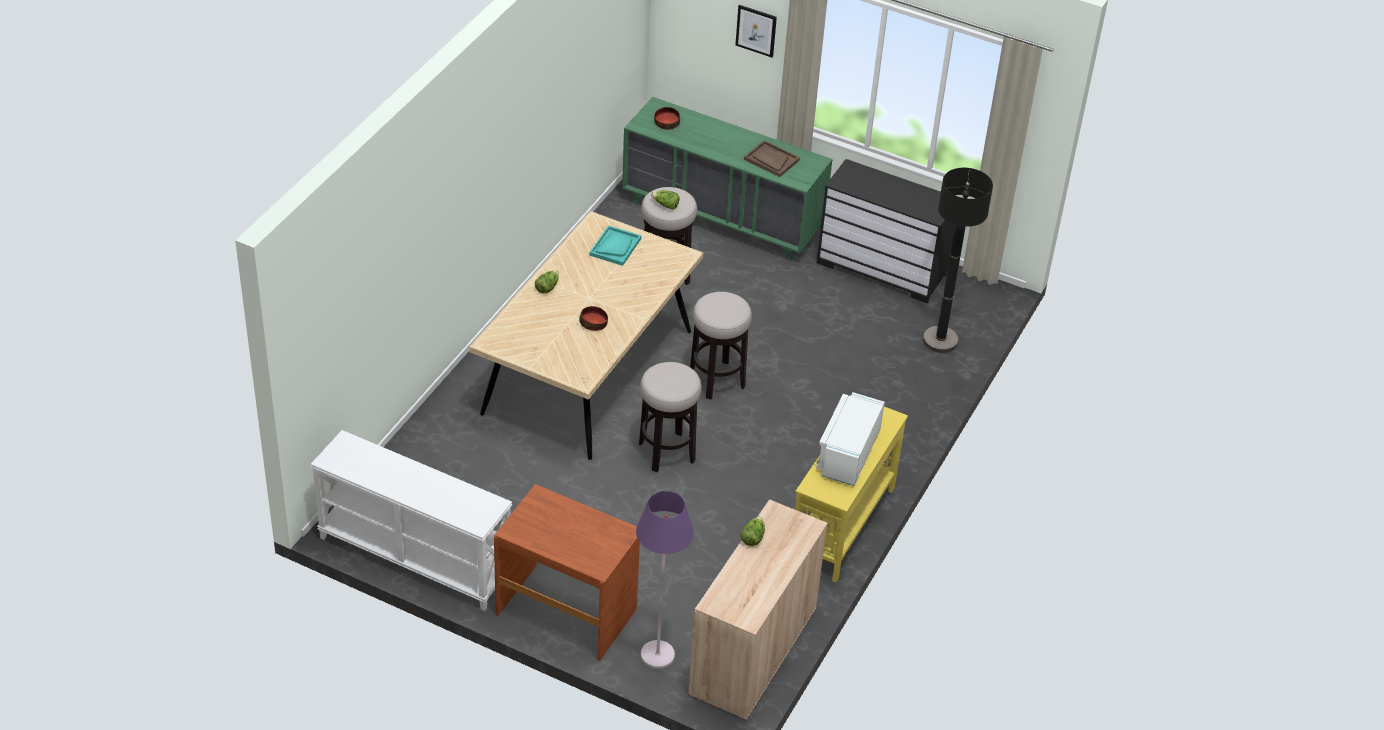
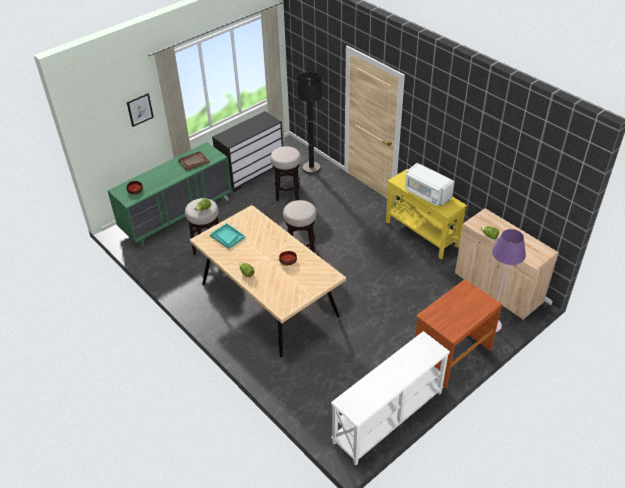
camera: 65 degrees left, 0 degrees up
(667, 452) = (346, 283): stool -> stool (287, 194)

